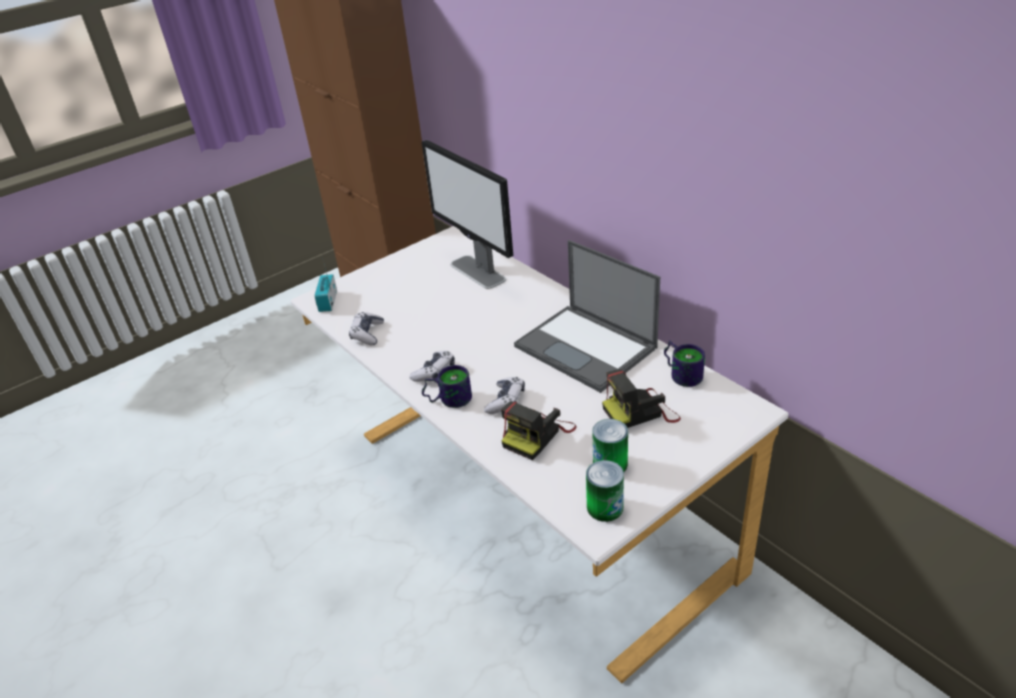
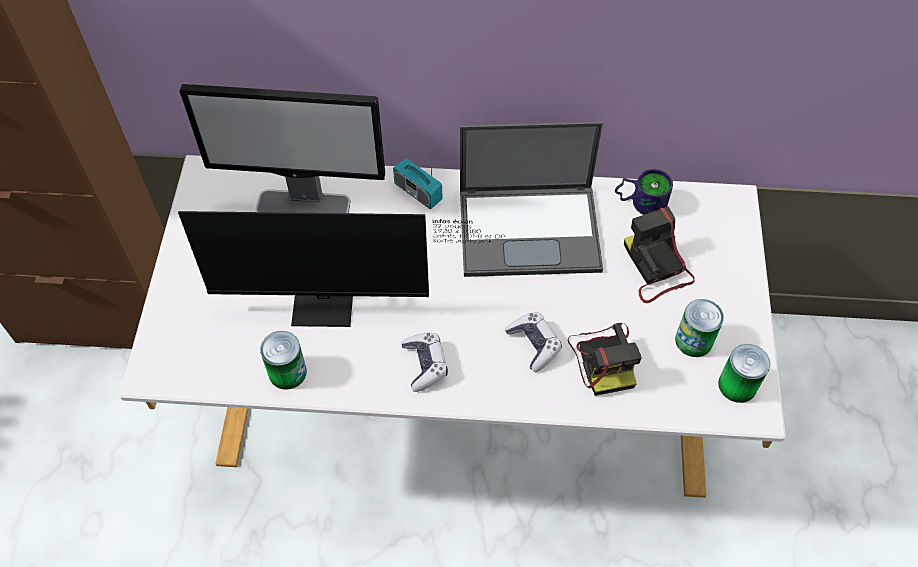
camera: 50 degrees left, 20 degrees up
(328, 301) = (176, 364): radio -> radio (418, 192)
(367, 334) = (287, 372): game controller -> can
(430, 319) = (334, 304): none -> monitor
(448, 398) = (478, 383): mug -> none
(640, 411) = (655, 268): camera -> camera turned 135 degrees clockwise

